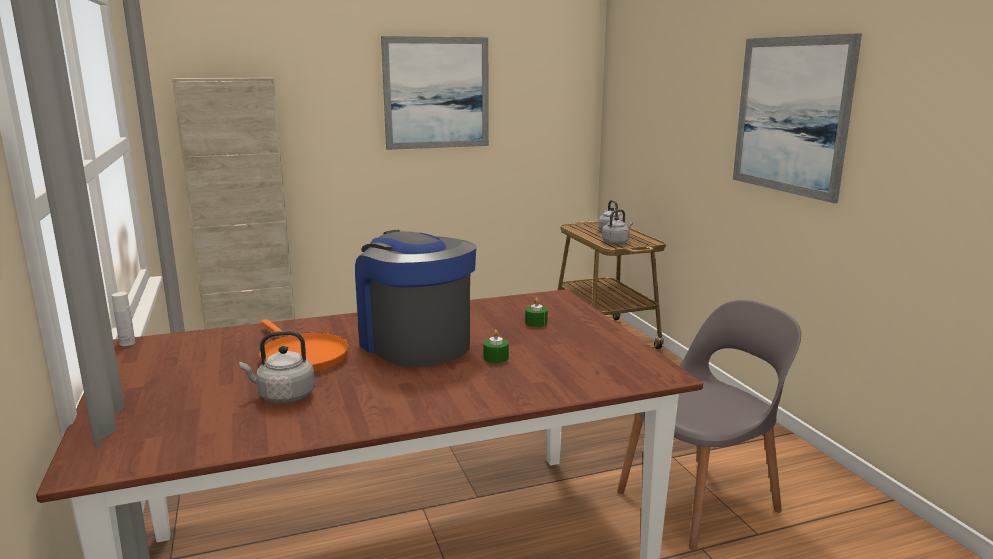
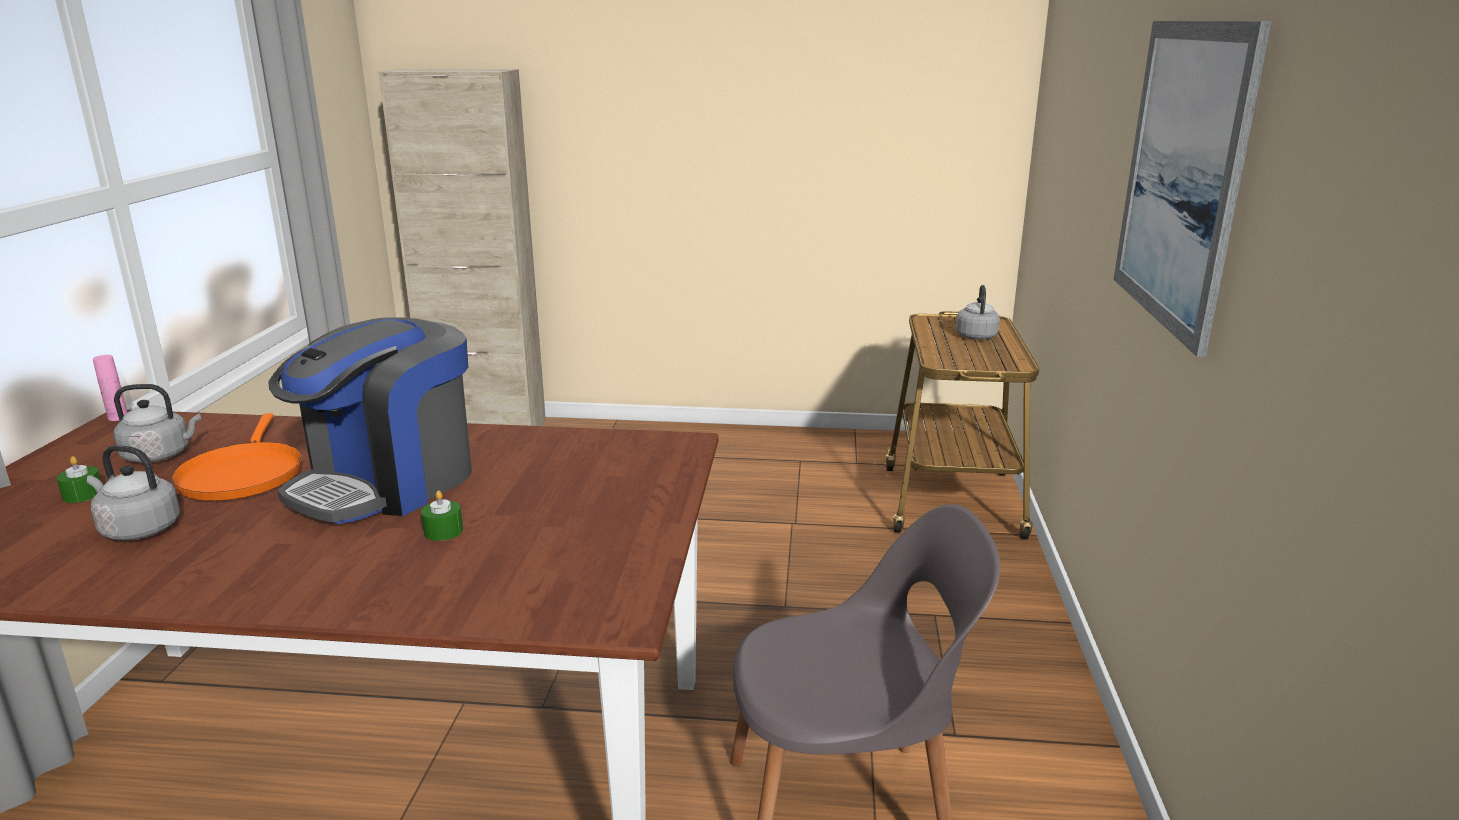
camera: 25 degrees right, 5 degrees up
(127, 343) = (118, 417): white bottle -> pink bottle
(414, 343) = (387, 483): coffee machine -> coffee machine turned 135 degrees counterclockwise
(436, 93) = (752, 96): picture -> none
(536, 323) = (583, 484): green candle -> green candle (83, 494)
(616, 242) = (958, 357): grey kettle -> grey kettle (161, 455)

